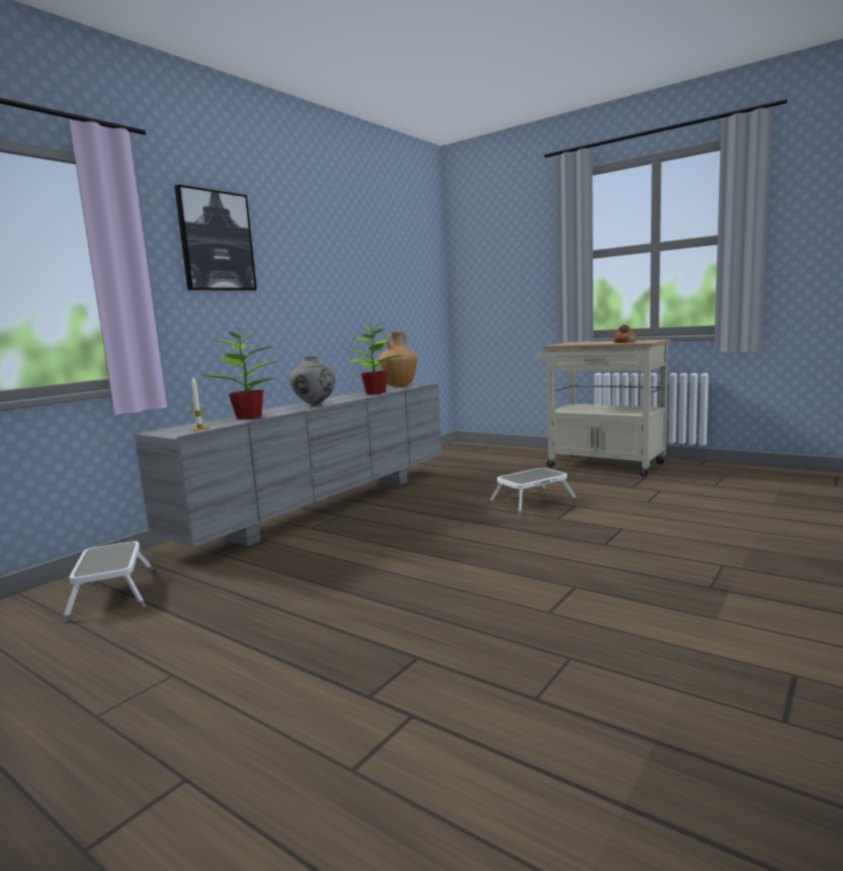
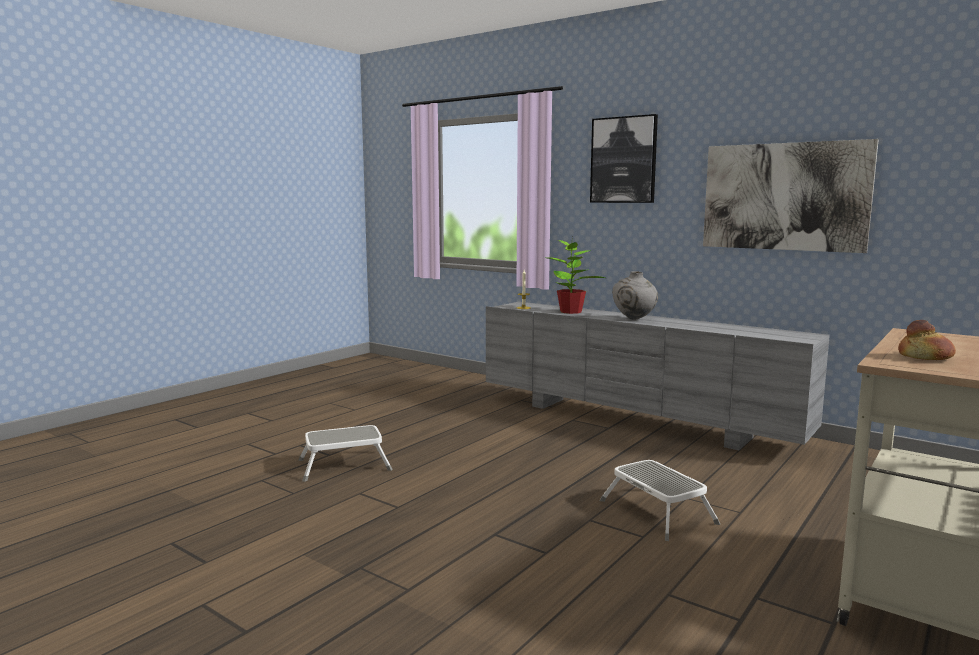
camera: 90 degrees right, 0 degrees up
(111, 593) = (461, 387): grey step ladder -> grey step ladder (344, 465)
(342, 285) = (784, 196): none -> picture
(375, 393) = (727, 330): potted plant -> none
(399, 386) = (800, 335): brown vase -> none

